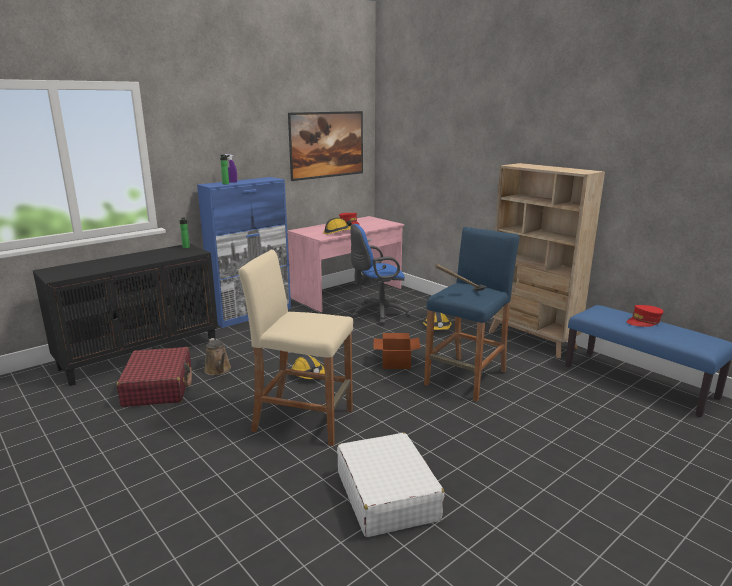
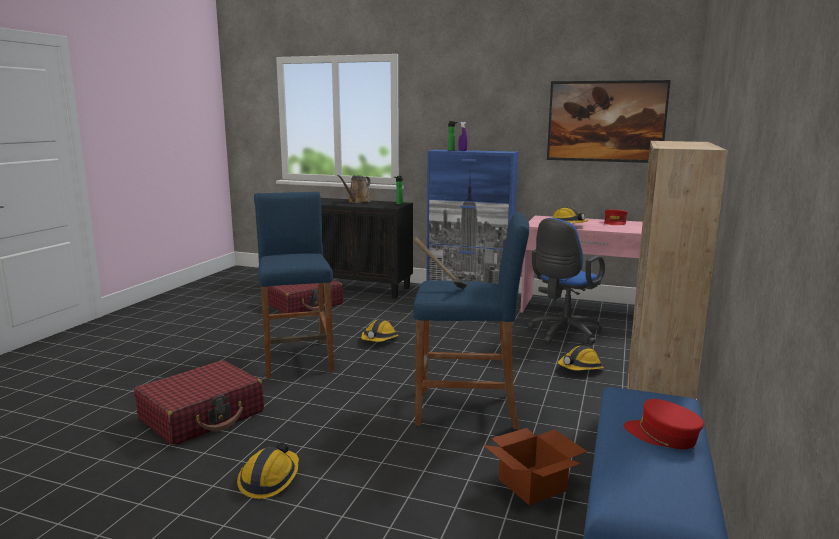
camera: 60 degrees right, 5 degrees down
(218, 370) = (350, 312): brown watering can -> brown watering can (357, 201)
(303, 420) = (298, 358): beige stool -> blue stool
(377, 314) = (562, 334): blue office chair -> blue office chair turned 90 degrees counterclockwise
(387, 495) = (202, 416): white suitcase -> red suitcase
(396, 362) = (456, 367): cardboard box -> cardboard box (534, 485)
(523, 478) = (270, 479): none -> hard hat

